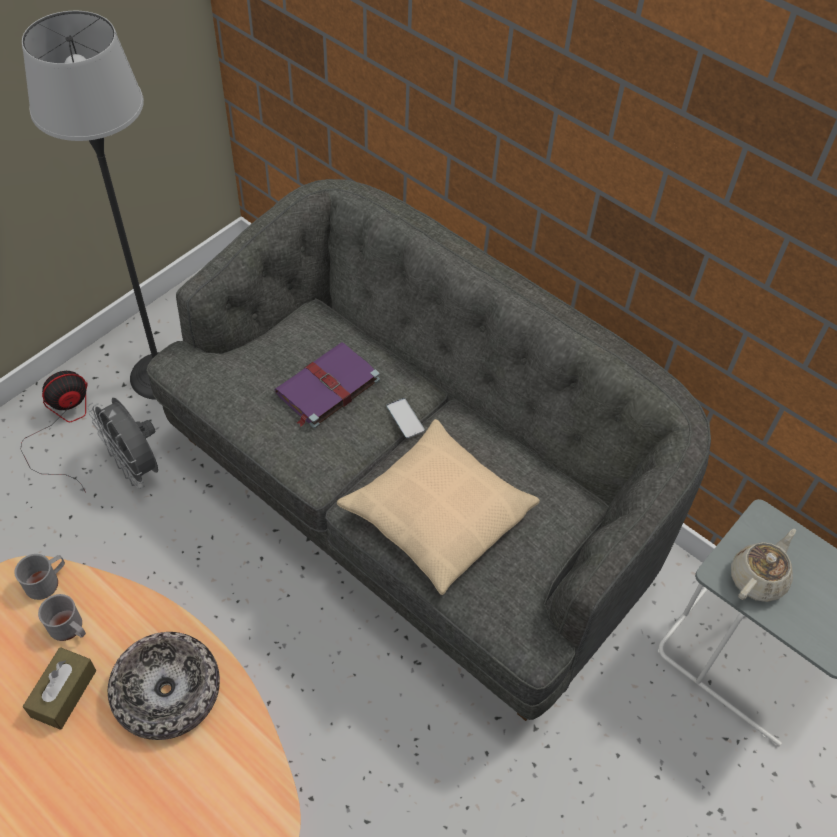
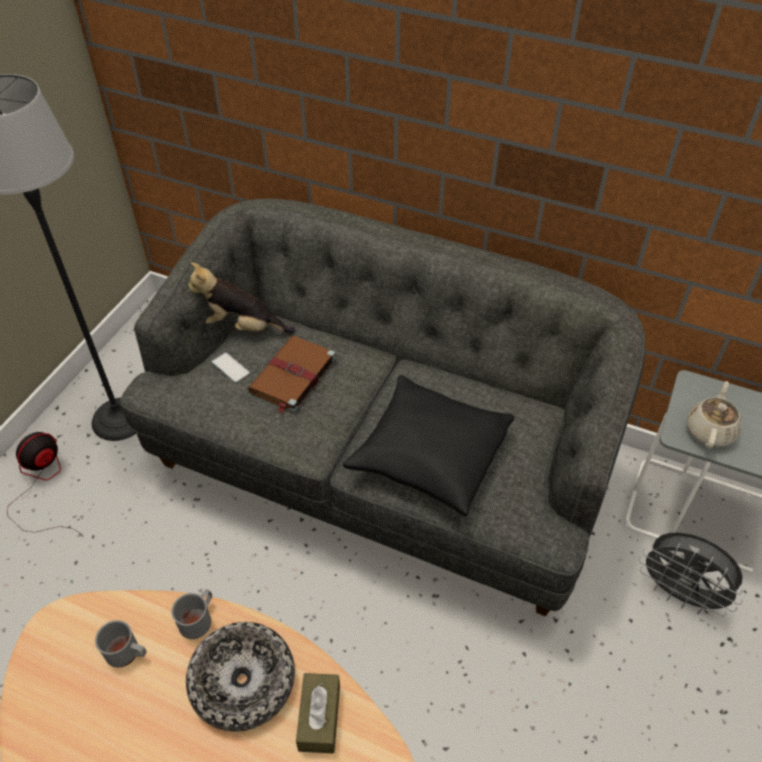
camera: 15 degrees left, 5 degrees down
(47, 581) = (89, 616): grey mug -> grey mug (198, 619)
(64, 693) = (142, 715): brown tissue box -> brown tissue box (319, 717)
(136, 467) = (124, 501): grey fan -> grey fan (679, 594)
(296, 317) = (242, 327): none -> plush toy
(326, 387) = (292, 376): purple book -> brown book
(405, 418) = (369, 384): phone -> phone (230, 367)
(437, 513) = (429, 452): beige pillow -> black pillow

